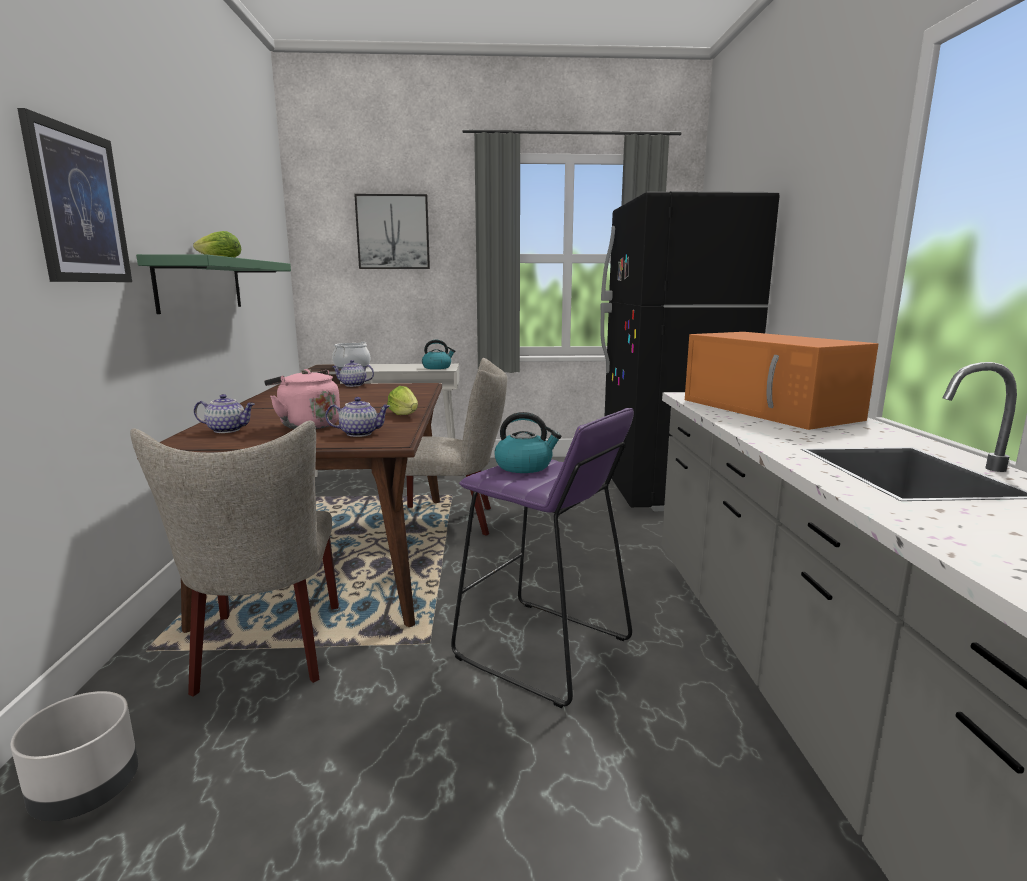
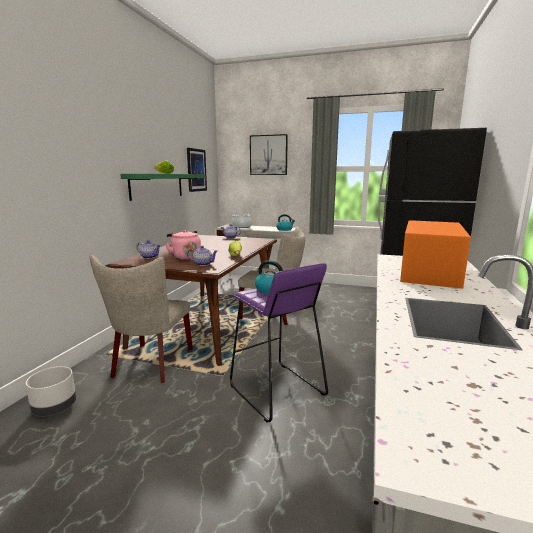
camera: 20 degrees right, 0 degrees up
(78, 206) = (91, 154): picture -> picture (196, 170)
(770, 410) = (428, 271): orange microwave -> orange microwave turned 150 degrees counterclockwise

